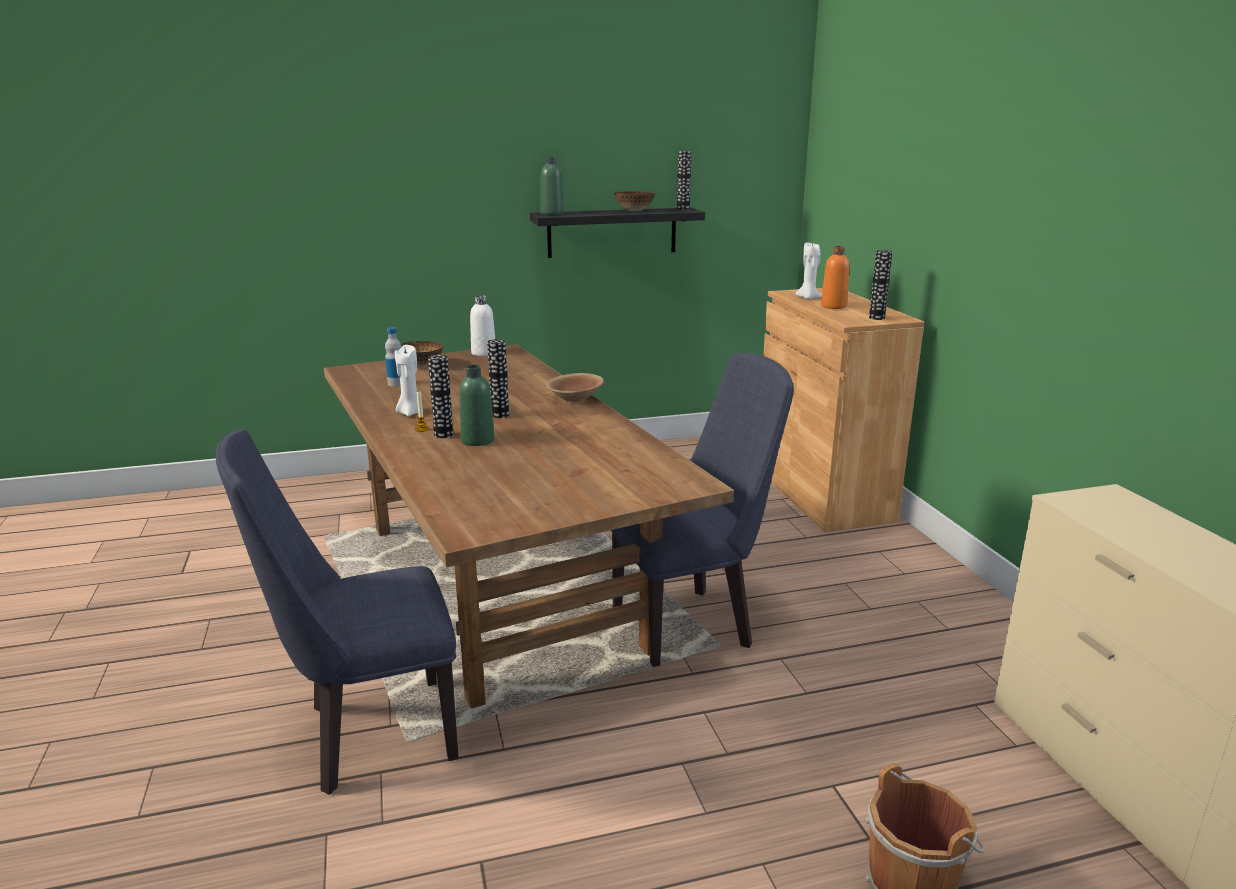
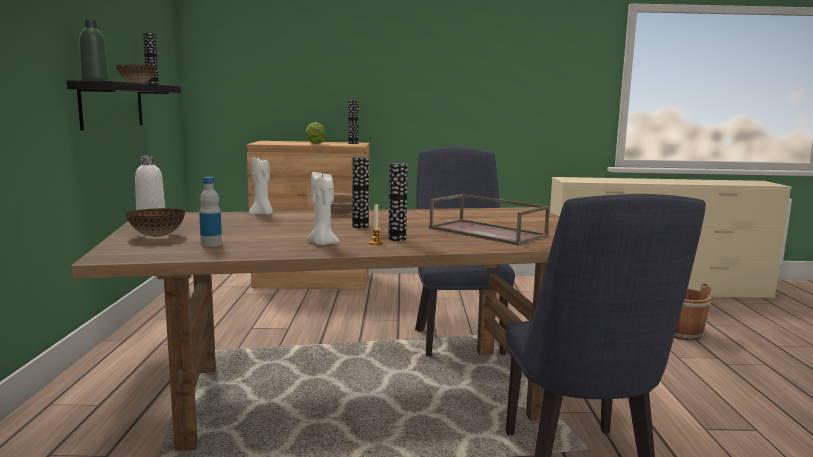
camera: 75 degrees left, 10 degrees down
(477, 440) = (420, 233): green bottle -> none
(503, 469) = (489, 232): none -> brown tray
(808, 298) = (283, 143): white candle -> white candle (262, 214)
(833, 306) = (313, 143): orange bottle -> lettuce

